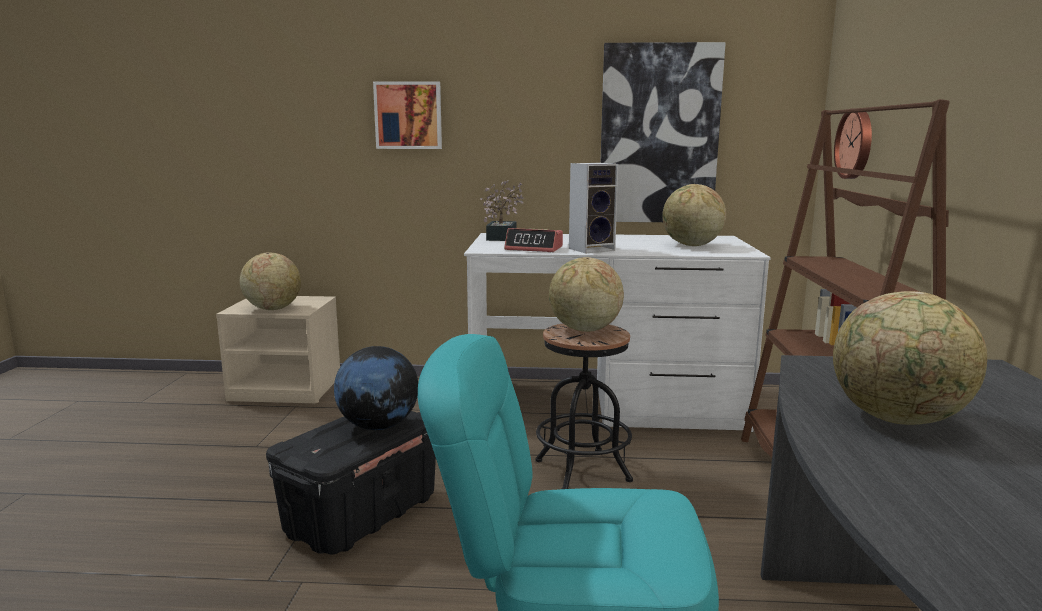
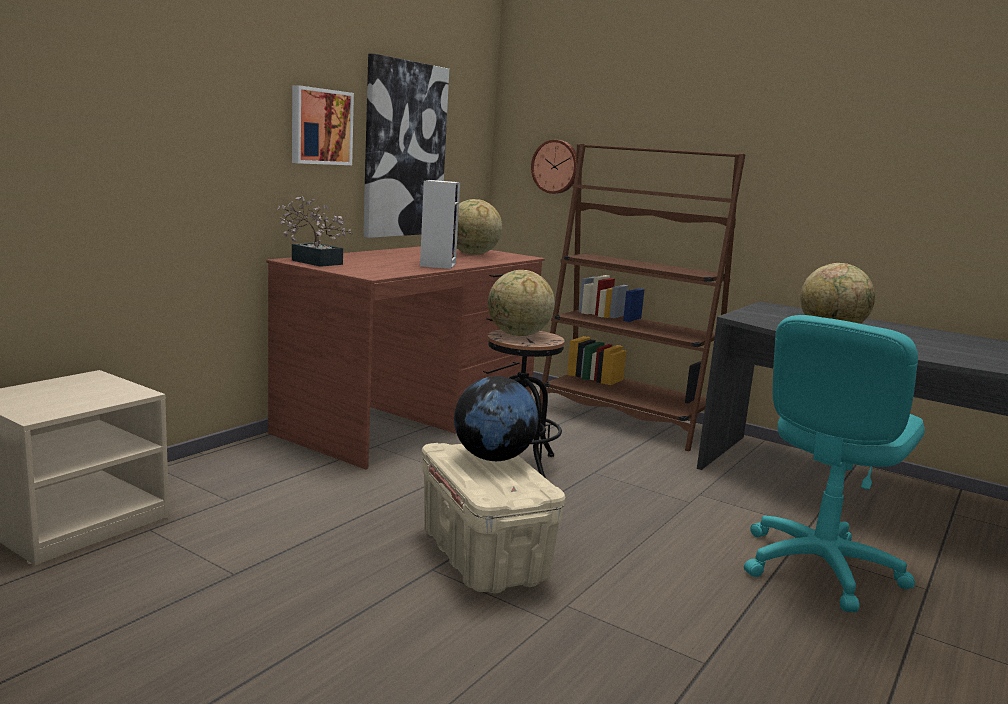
camera: 60 degrees left, 0 degrees up
(272, 309) = (84, 400): globe -> none
(362, 515) = (482, 556): black storage box -> beige storage box
(408, 115) = (187, 111): picture -> picture (320, 126)
(534, 248) = (399, 269): alarm clock -> none
(606, 403) = (412, 417): white desk -> brown desk

